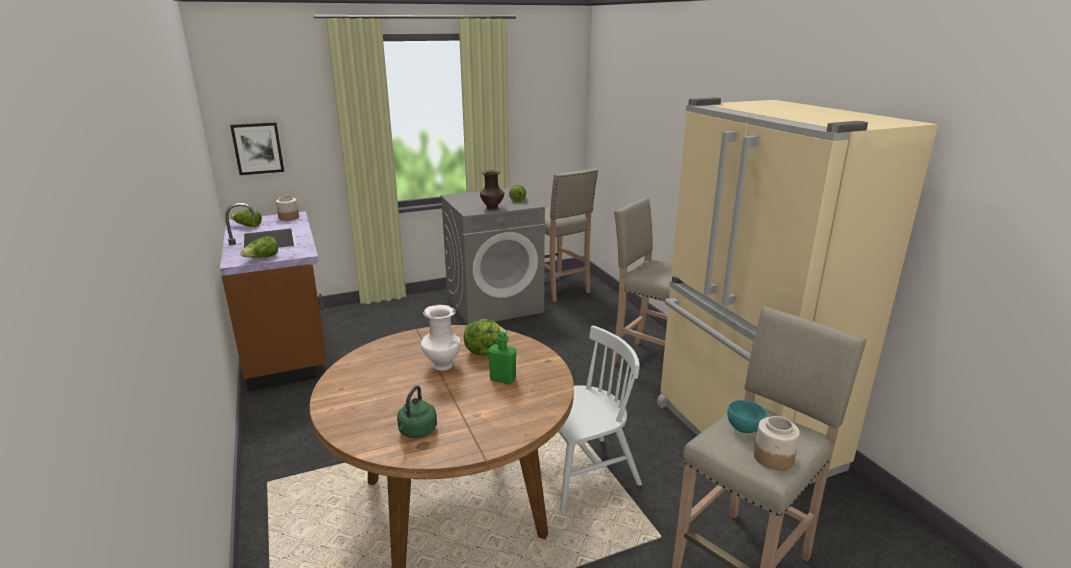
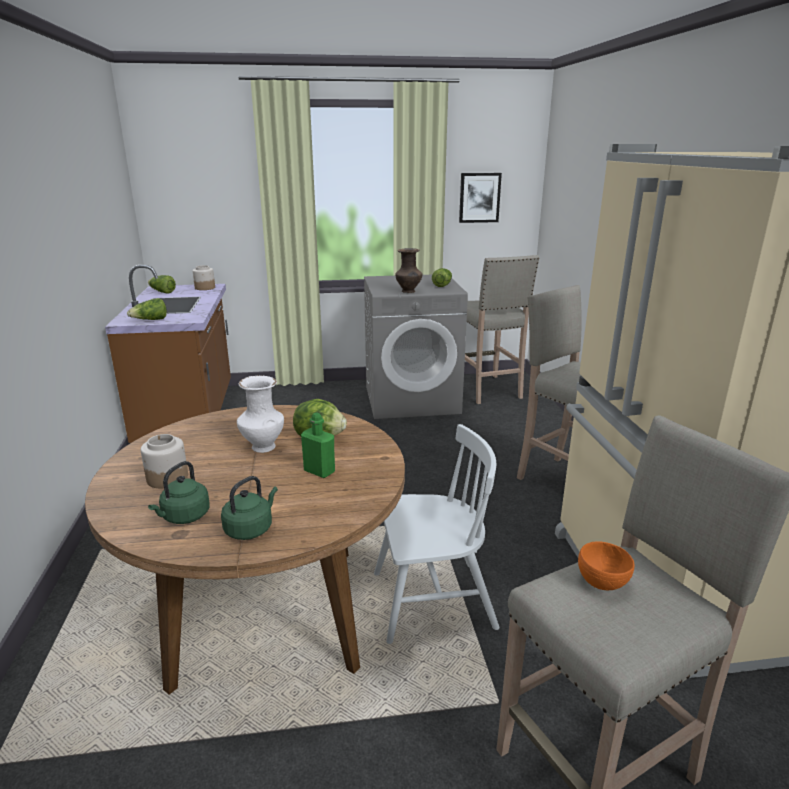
camera: 15 degrees right, 0 degrees up
(258, 148) = (182, 215): picture -> picture (479, 197)
(478, 432) = (250, 529): none -> green kettle
(743, 428) = (601, 582): turquoise bowl -> orange bowl
(772, 457) = (626, 632): jar -> jar (167, 478)

